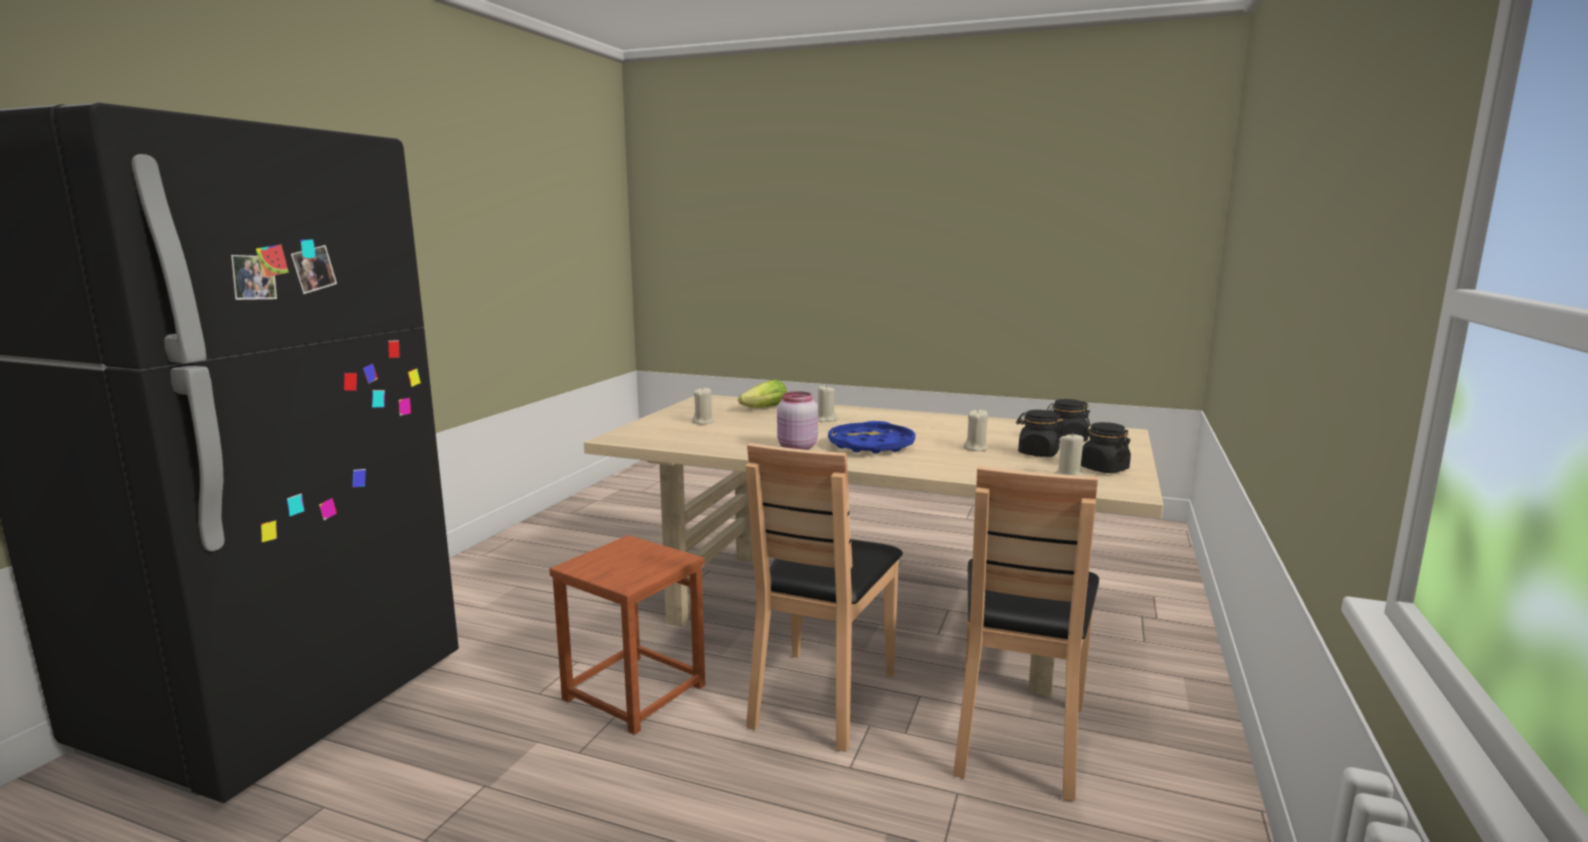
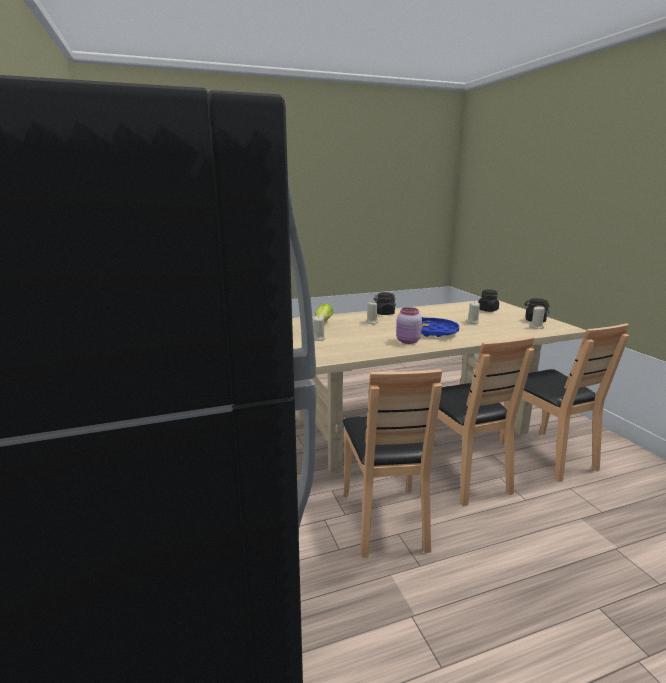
camera: 40 degrees left, 5 degrees up
(633, 693) = (385, 519): brown stool -> brown chair
(1038, 453) = (497, 319): black jar -> black jar (384, 313)

